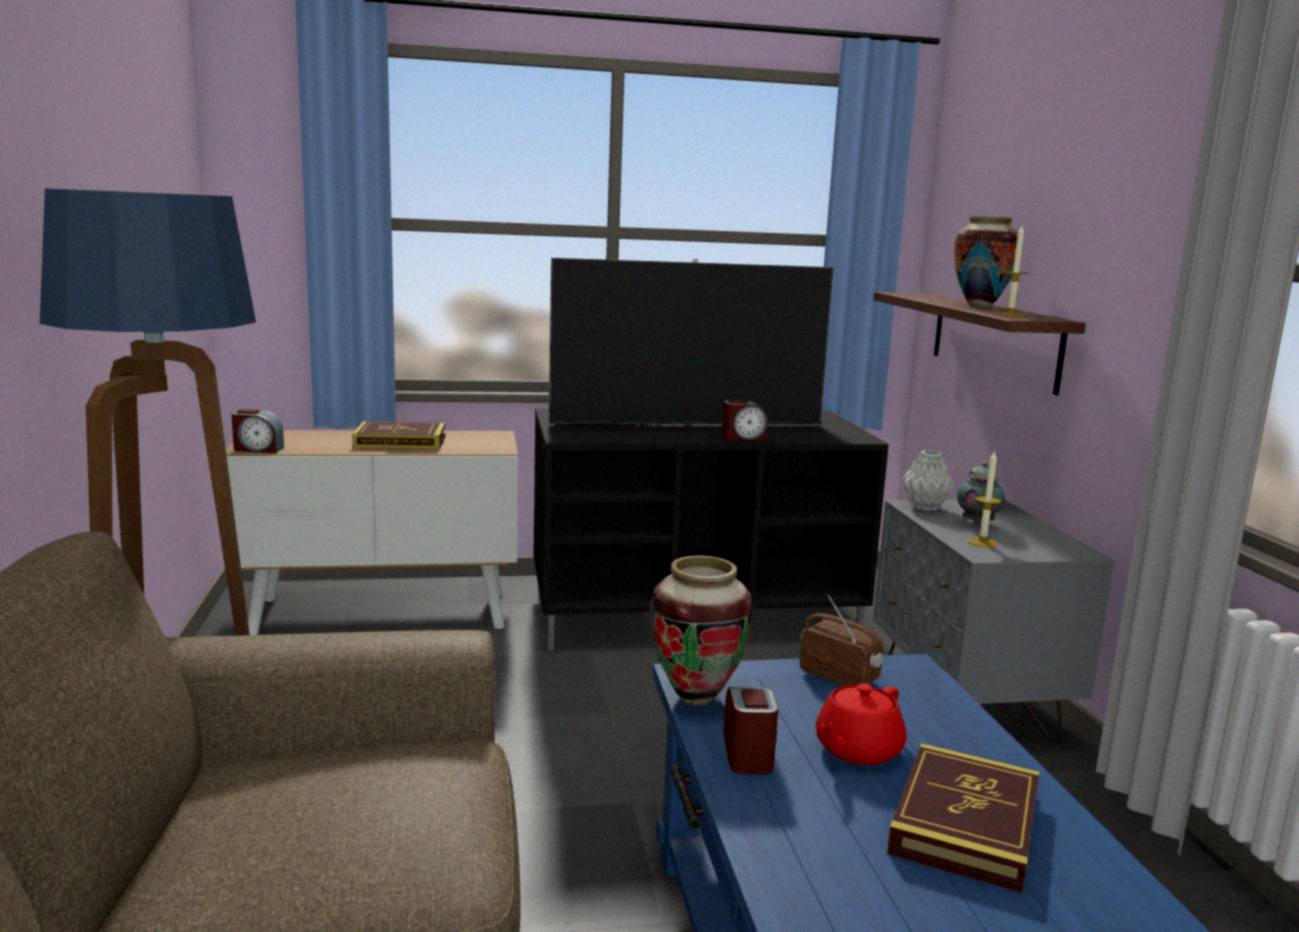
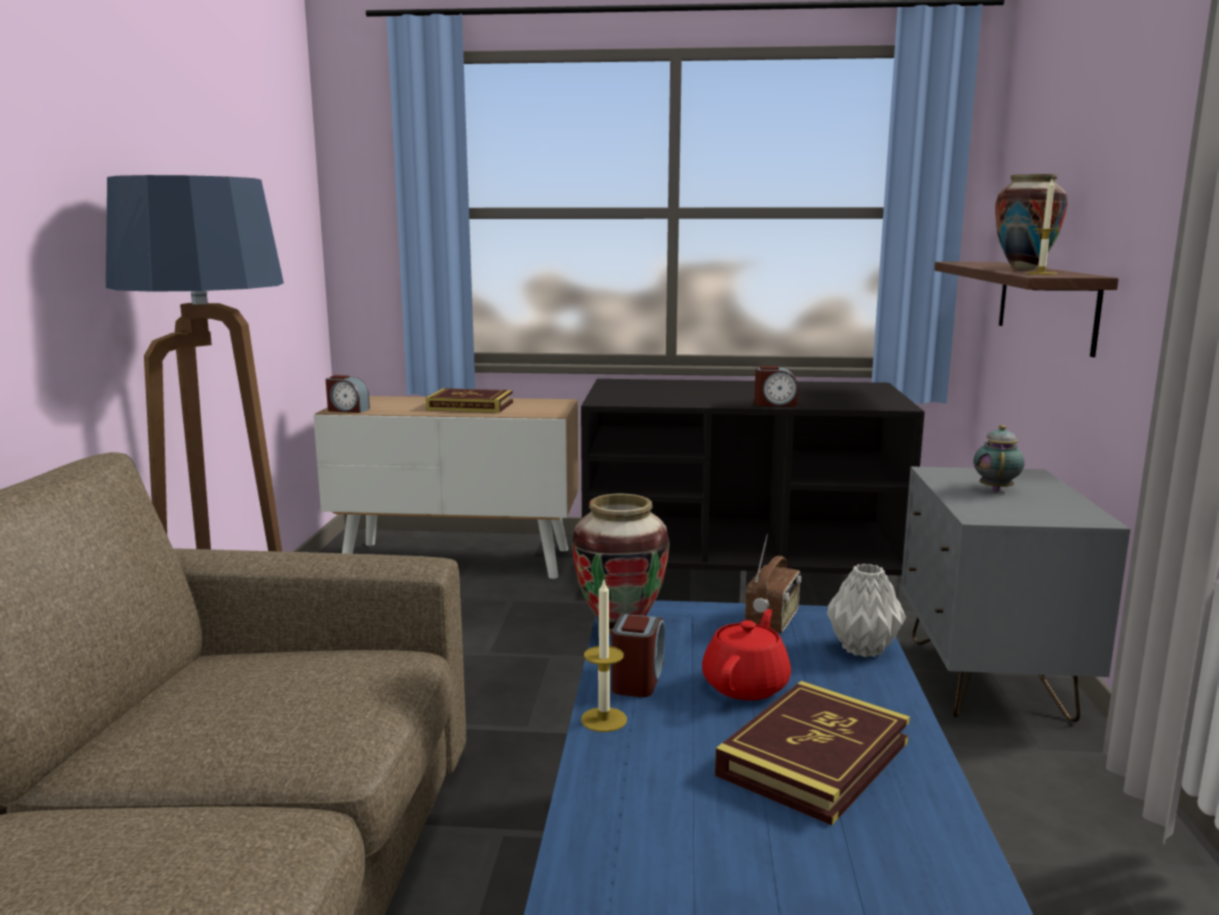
camera: 15 degrees right, 0 degrees up
(686, 424) = (729, 392): television -> none
(839, 677) = (773, 621): radio -> radio turned 60 degrees clockwise
(856, 750) = (746, 685): red teapot -> red teapot turned 150 degrees clockwise
(924, 507) = (947, 473): grey vase -> grey vase (861, 649)
(982, 542) = (988, 506): candle -> candle (604, 719)

